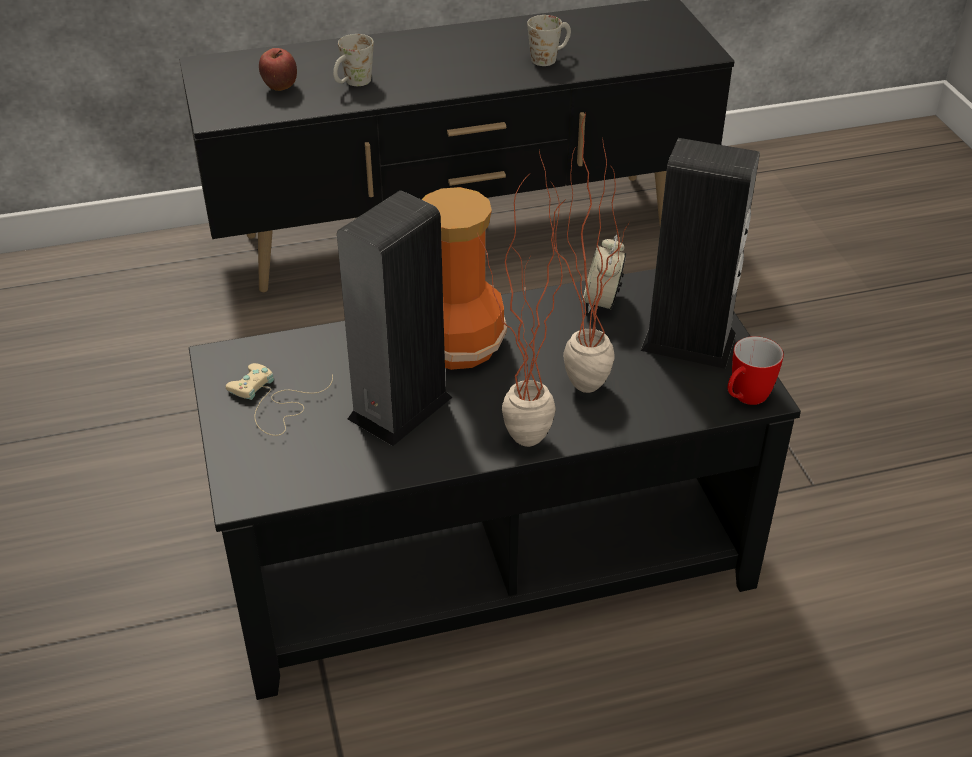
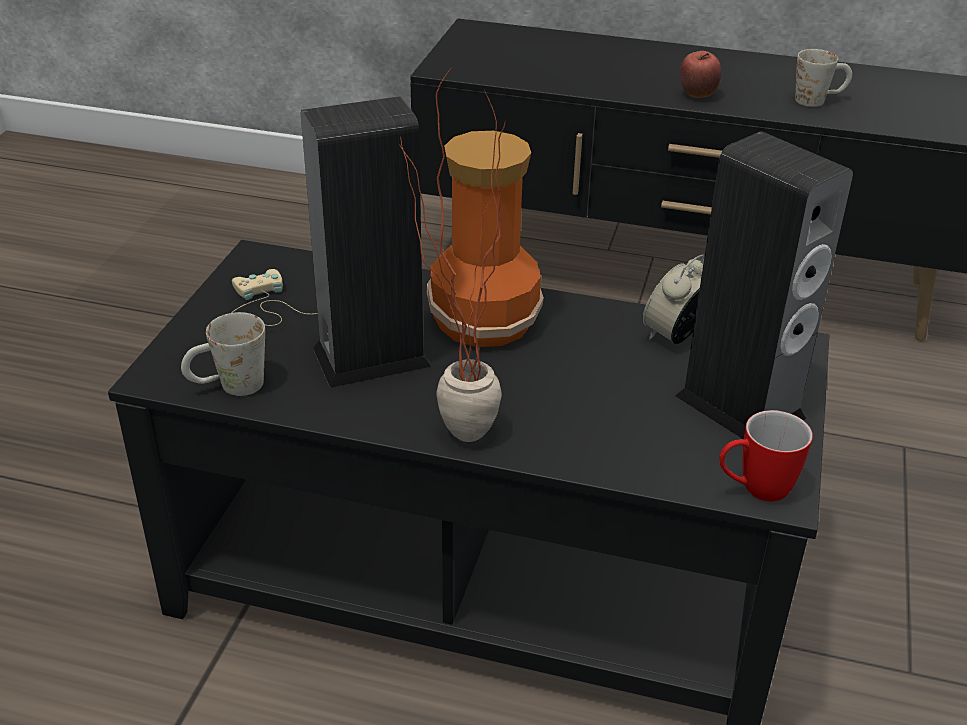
camera: 30 degrees right, 5 degrees down
(280, 87) = (522, 60): apple -> apple (697, 95)
(353, 84) = (593, 74): white mug -> white mug (229, 387)
(573, 379) = (572, 396): potted plant -> none

